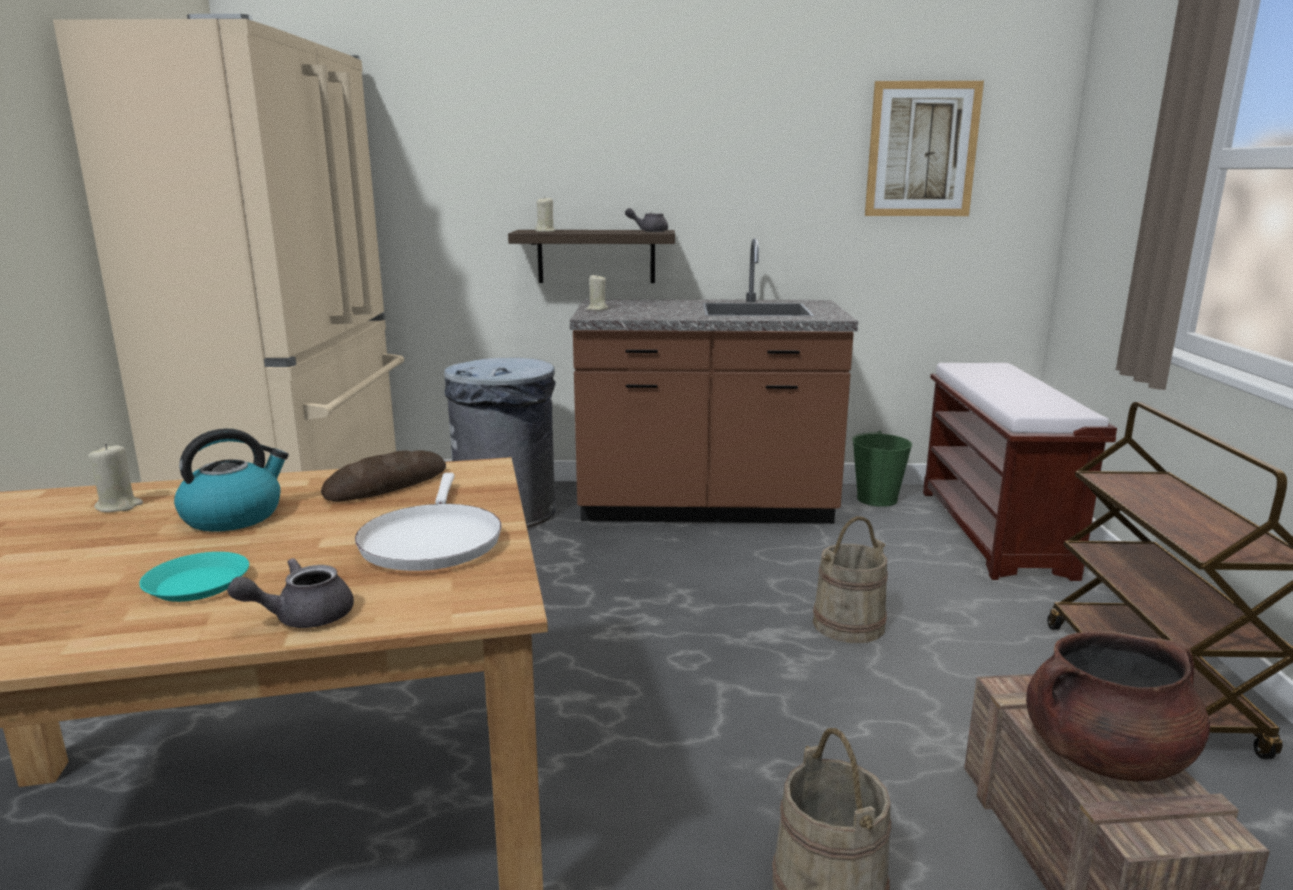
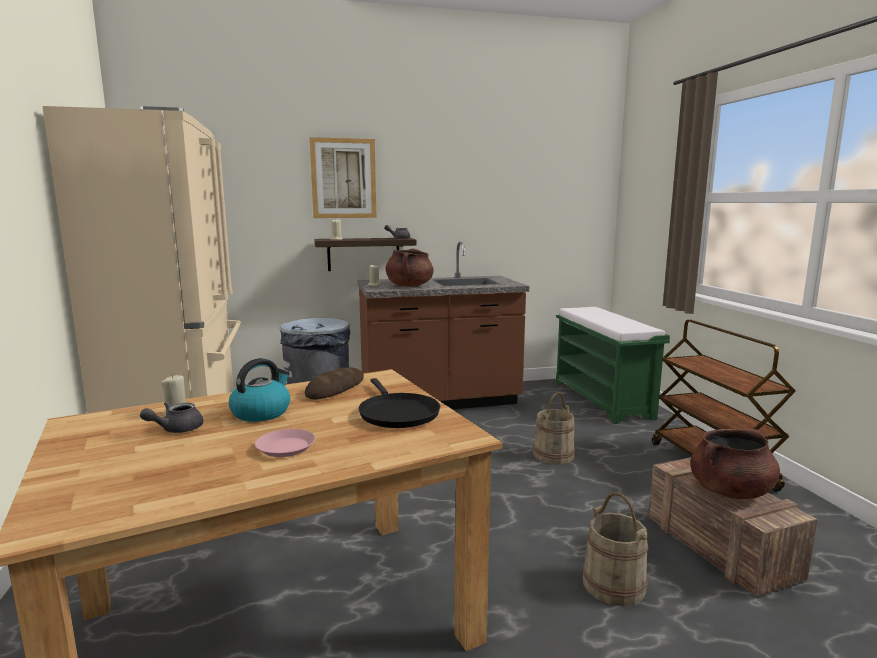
camera: 15 degrees left, 5 degrees down
(197, 584) = (285, 447): turquoise plate -> pink plate
(302, 617) = (369, 455): grey teapot -> grey teapot (176, 429)
(431, 541) = (397, 413): white frying pan -> black frying pan
(651, 313) = (409, 286): none -> brown cooking pot
(877, 499) = (533, 388): green bucket -> none
(922, 150) = (544, 191): picture -> picture (343, 178)
(995, 532) = (603, 400): brown bench -> green bench

